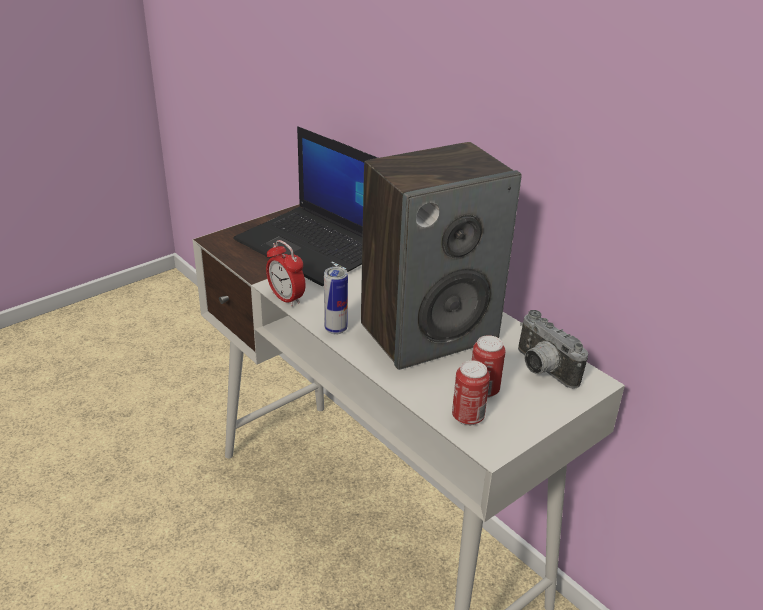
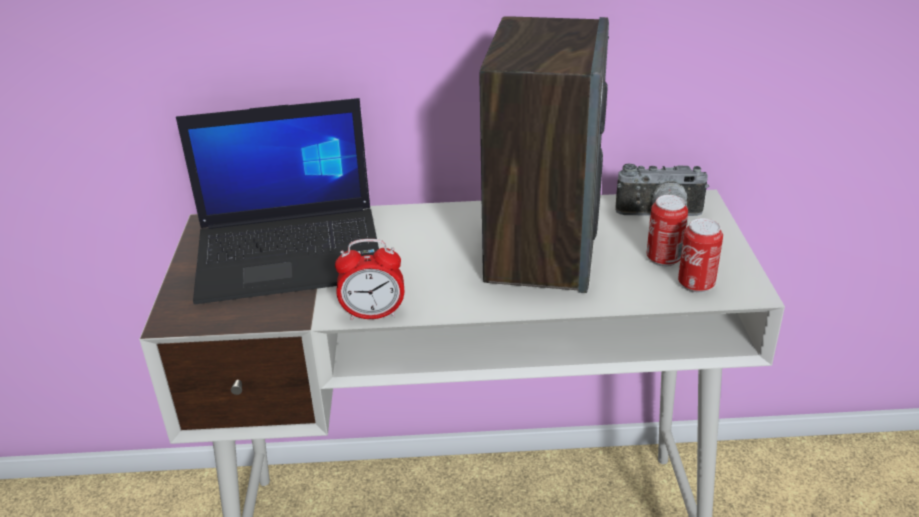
camera: 50 degrees left, 0 degrees up
(335, 329) = (473, 304): can -> none

